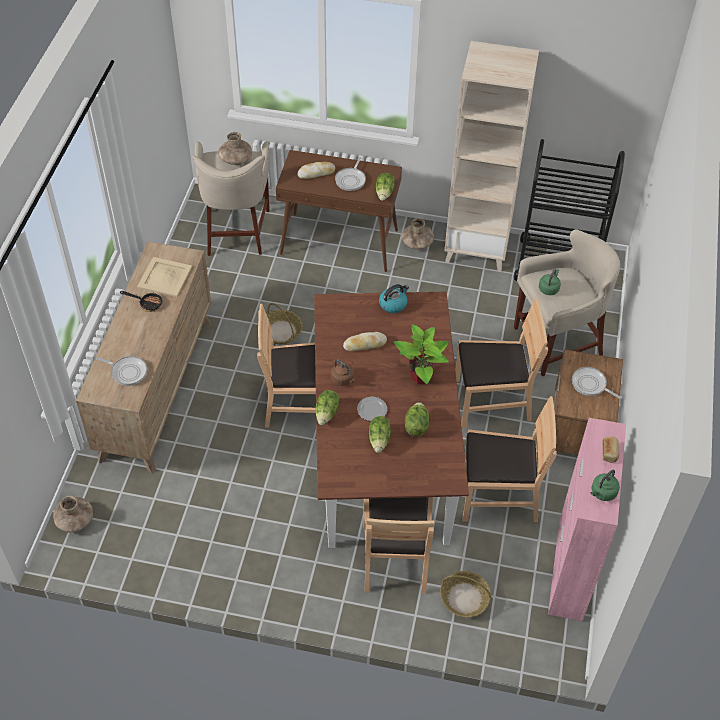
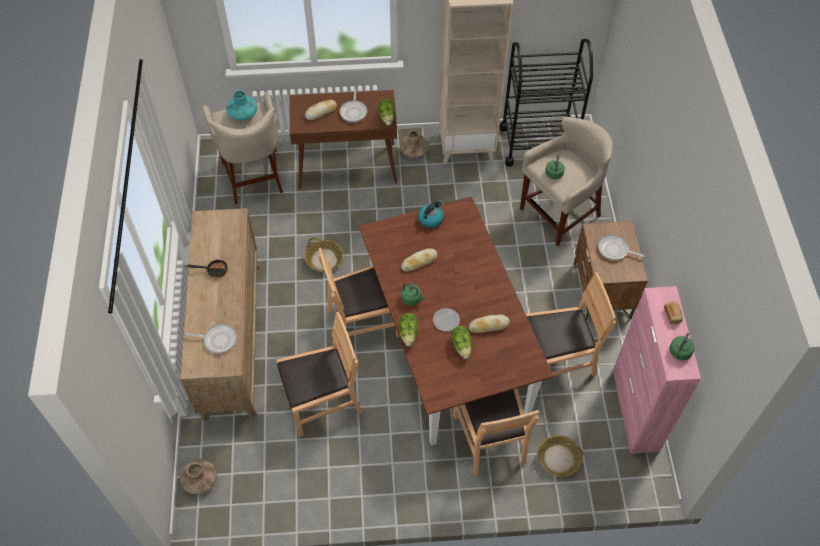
camera: 15 degrees left, 5 degrees up
(165, 277) = (221, 242): beige tray -> none
(235, 159) = (243, 114): brown vase -> turquoise vase
(343, 379) = (412, 299): brown kettle -> green kettle
(416, 426) = (488, 325): lettuce -> bread
(421, 377) = (477, 280): potted plant -> none
(491, 401) = (523, 278): brown chair -> brown chair (322, 401)

